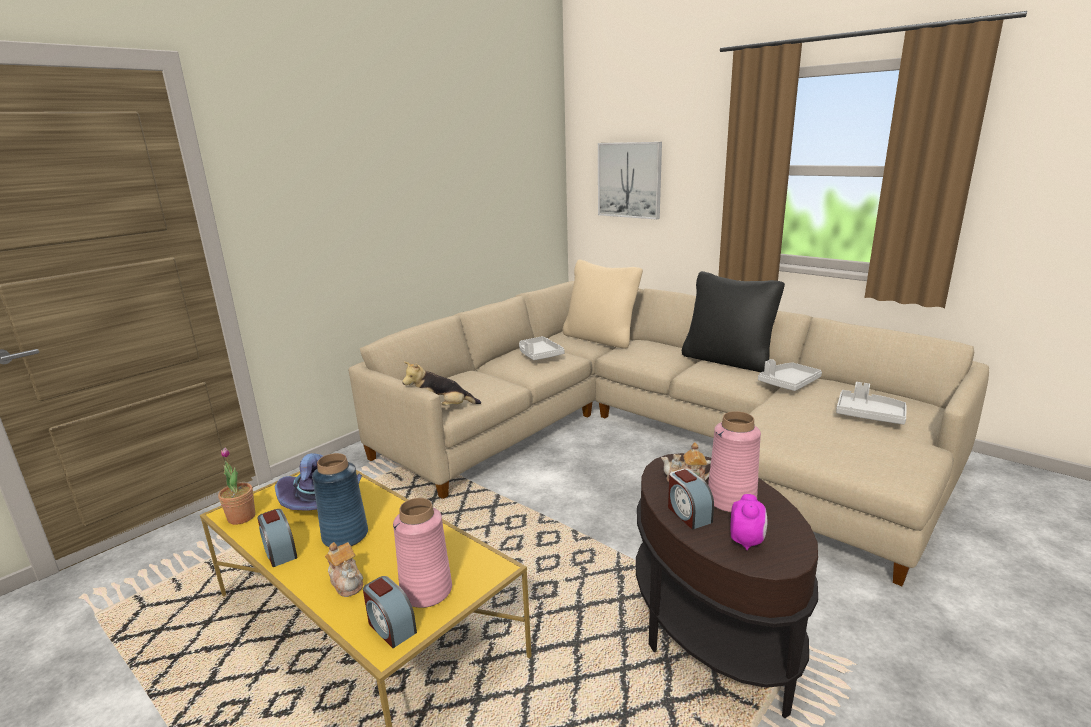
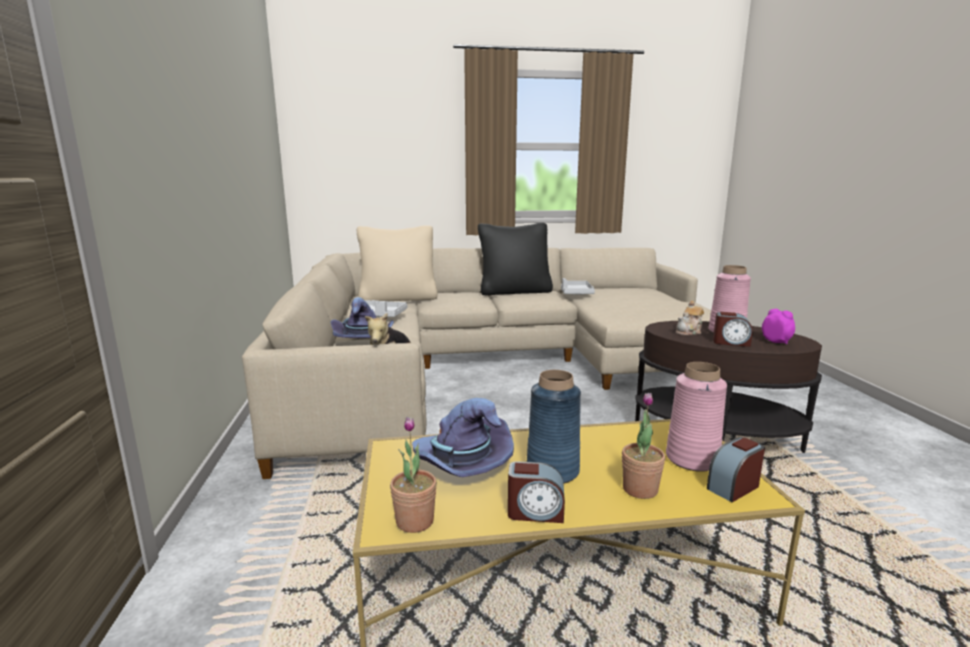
camera: 50 degrees left, 5 degrees down
(347, 582) = (640, 489): teapot -> potted plant
(390, 627) = (733, 487): alarm clock -> alarm clock turned 150 degrees clockwise
(482, 375) = (364, 340): none -> purple hat
(629, 180) = (362, 156): picture -> none
(869, 415) = (646, 295): grey tray -> none

